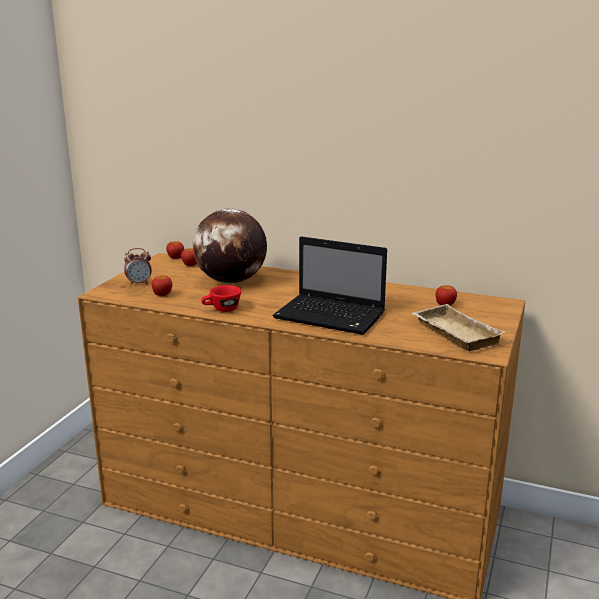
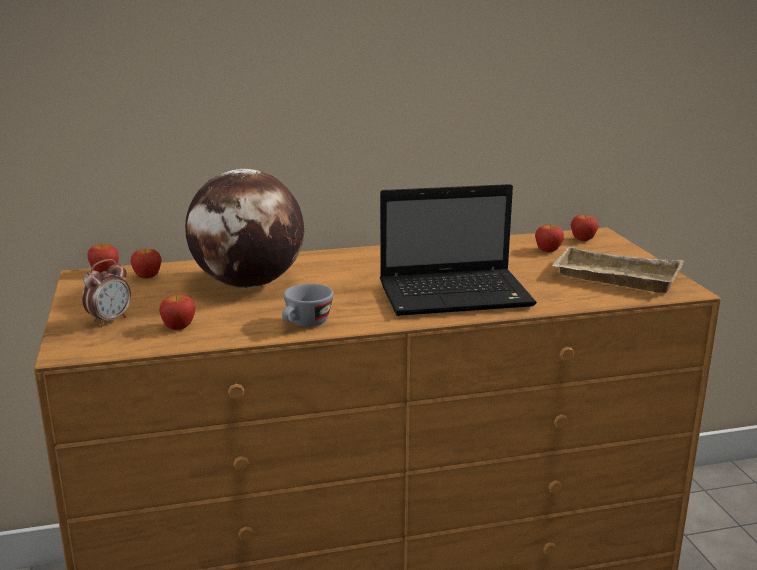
camera: 35 degrees left, 0 degrees up
(221, 310) = (305, 324): red cup -> grey cup
(486, 304) = (583, 239): none -> apple

